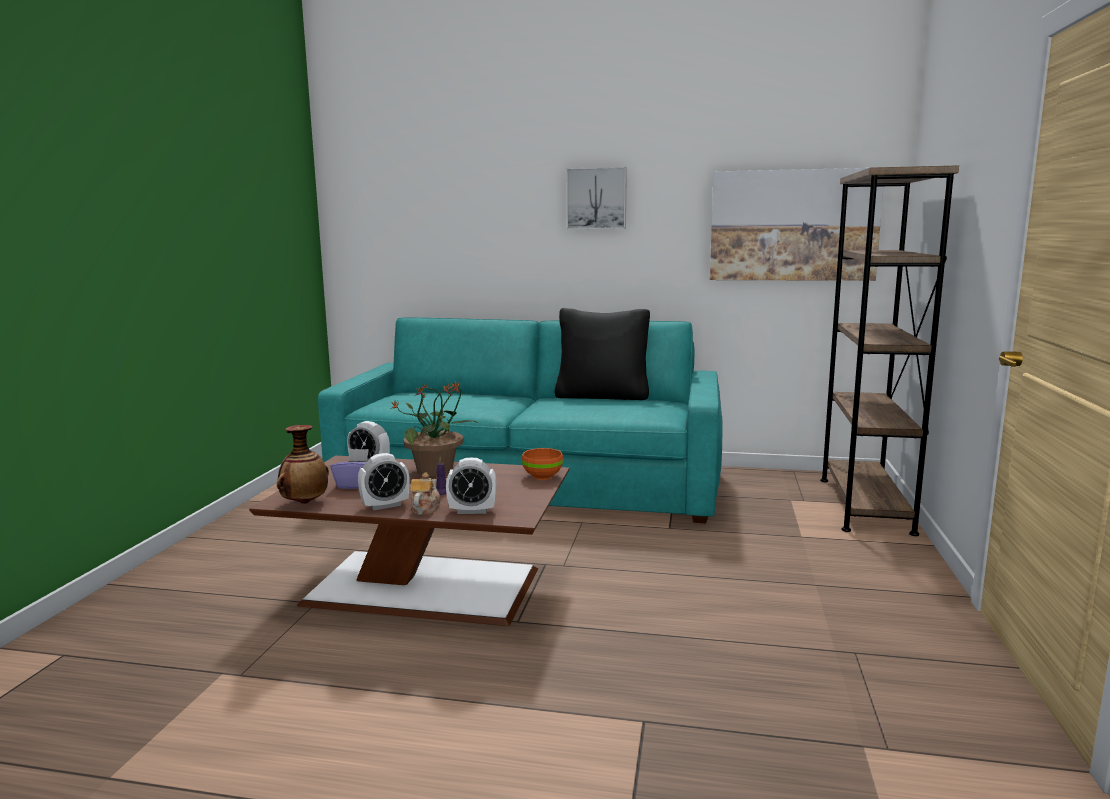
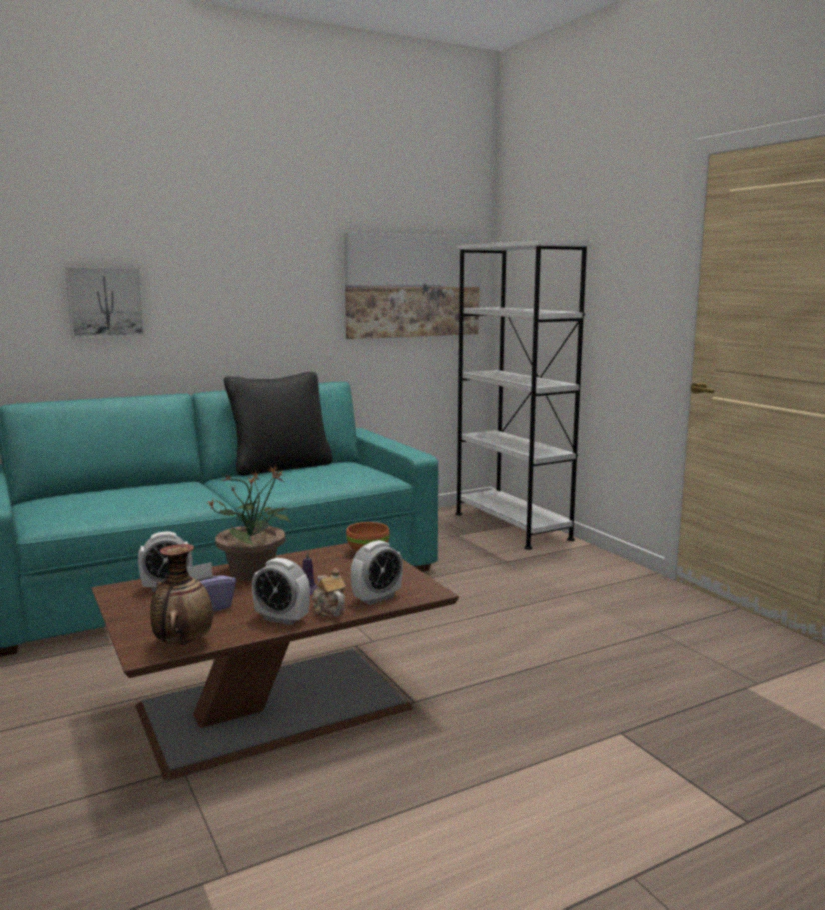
camera: 40 degrees left, 0 degrees up
(385, 505) = (282, 619): alarm clock -> alarm clock turned 90 degrees clockwise
(596, 198) = (231, 256): picture -> picture (105, 302)
(864, 505) = (511, 526): brown bookcase -> white bookcase

